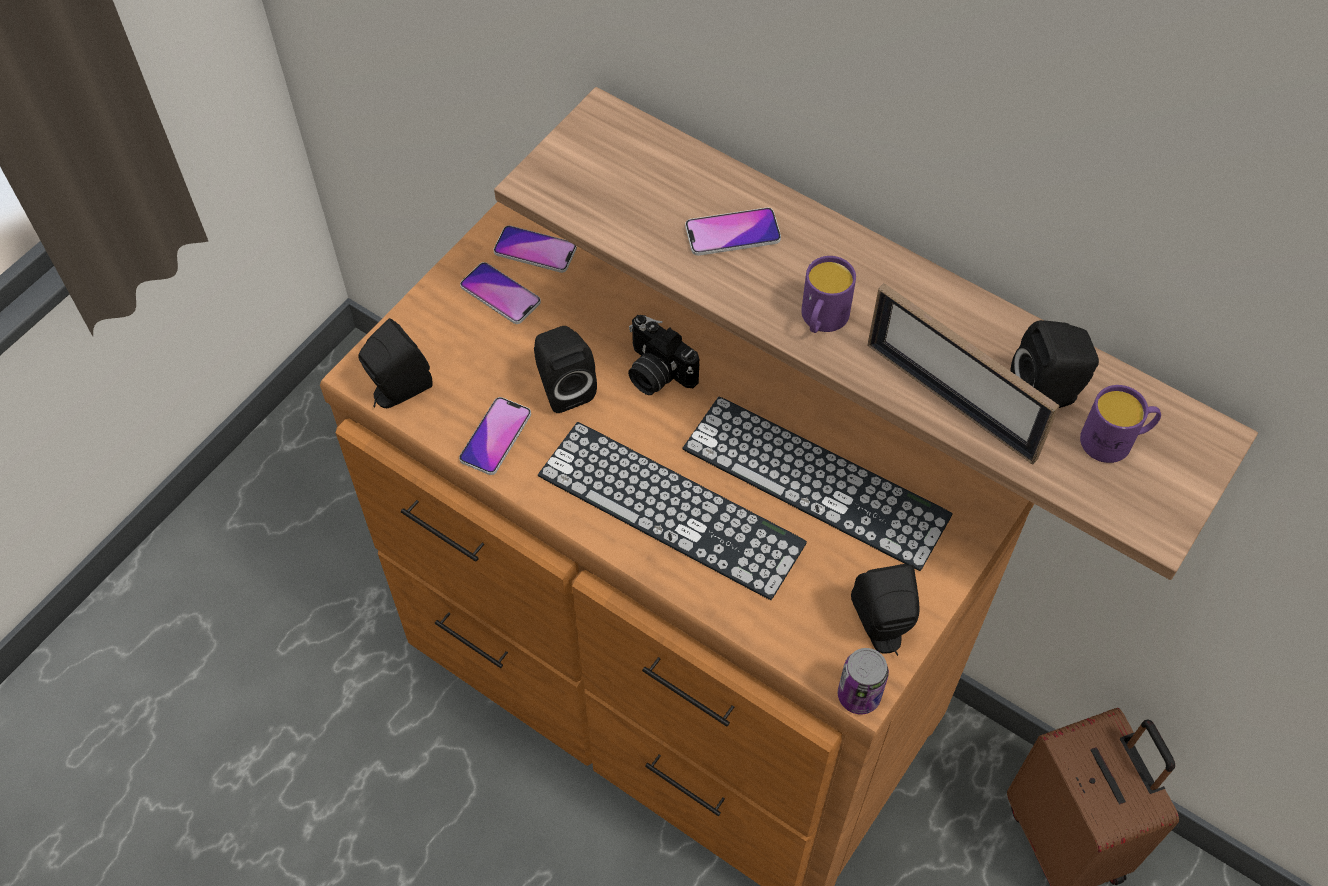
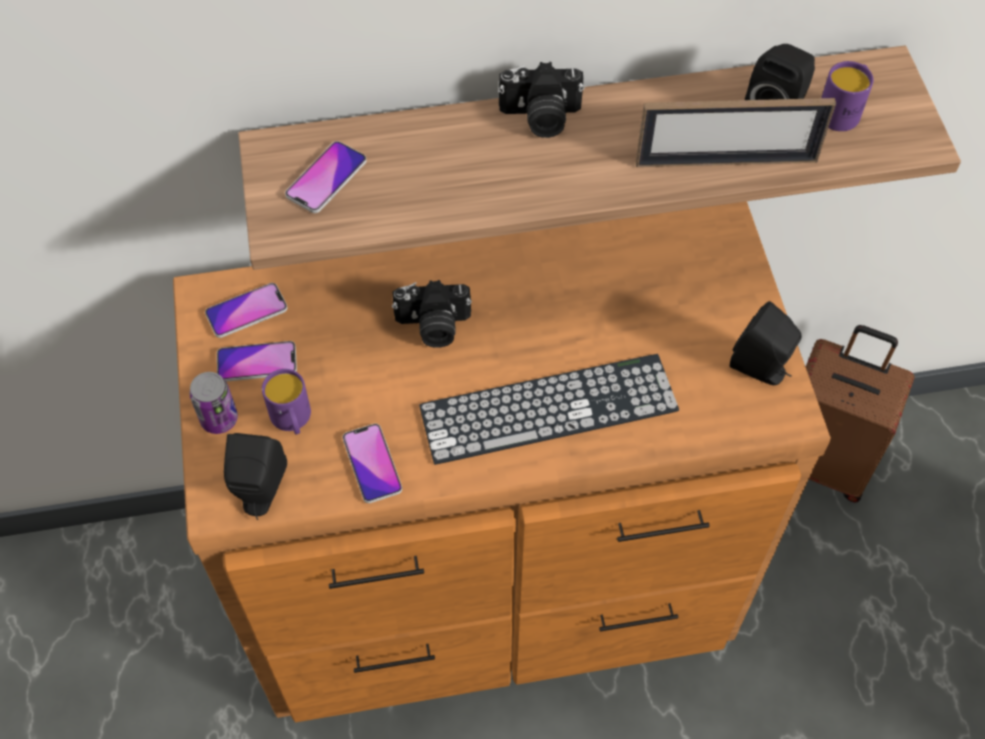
camera: 45 degrees left, 0 degrees up
(563, 387) = (380, 389): black speaker -> none
(732, 233) = (462, 161): phone -> phone (326, 178)
(815, 481) = (618, 311): keyboard -> none
(821, 320) = (589, 173): purple mug -> purple mug (292, 420)
(837, 246) = (540, 118): none -> camera
(859, 695) = (795, 422): can -> can (219, 419)

